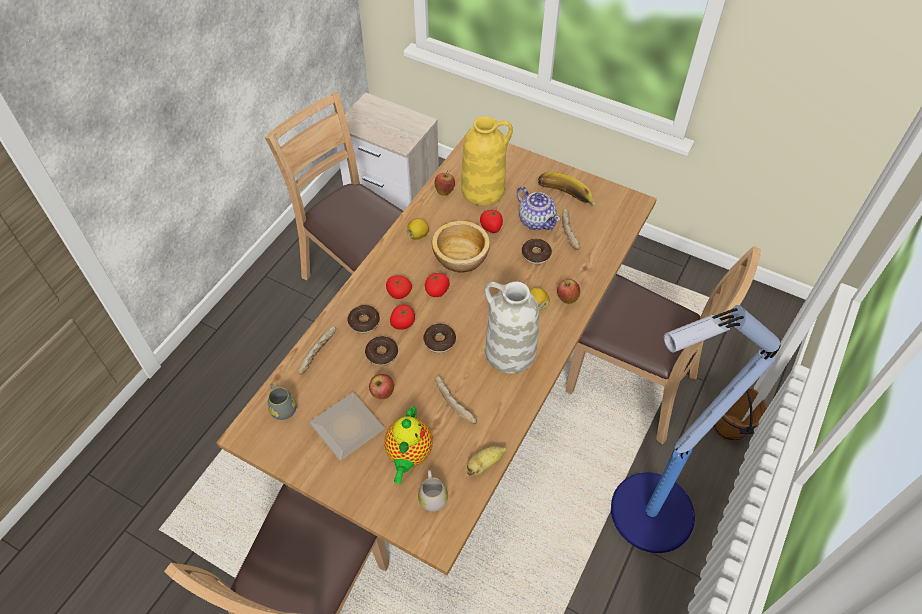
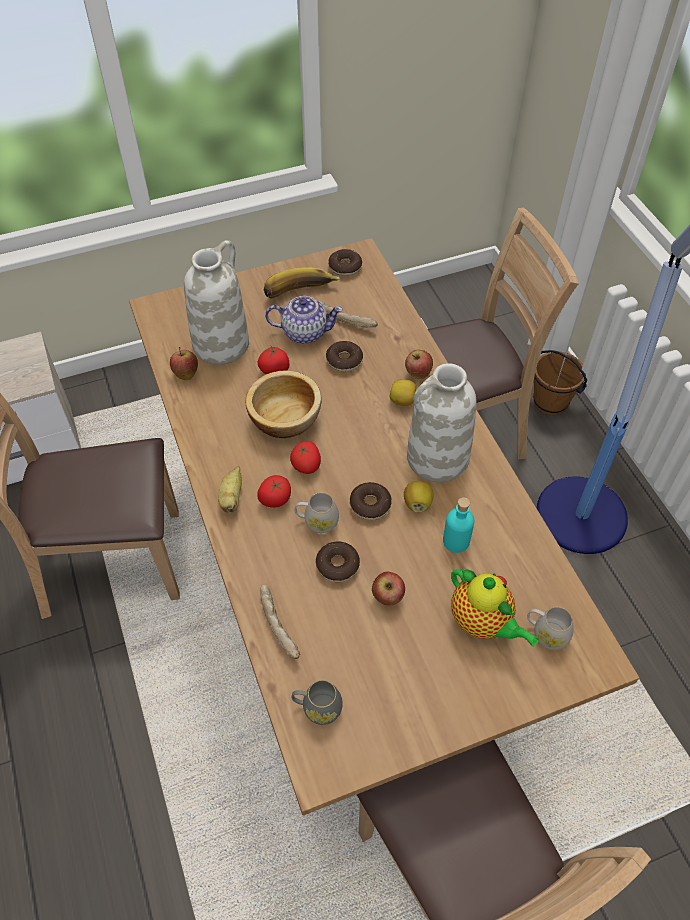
camera: 50 degrees left, 0 degrees up
(347, 425) = (398, 656): plate -> none
(364, 322) = (281, 555): donut -> donut (345, 267)
(403, 323) = (317, 521): tomato -> white mug
(418, 235) = (218, 433): lemon -> lemon (417, 503)
(455, 403) = (456, 541): bread -> turquoise bottle
(483, 190) = (221, 343): yellow vase -> white vase
(485, 464) = (546, 564): banana -> banana (232, 497)

